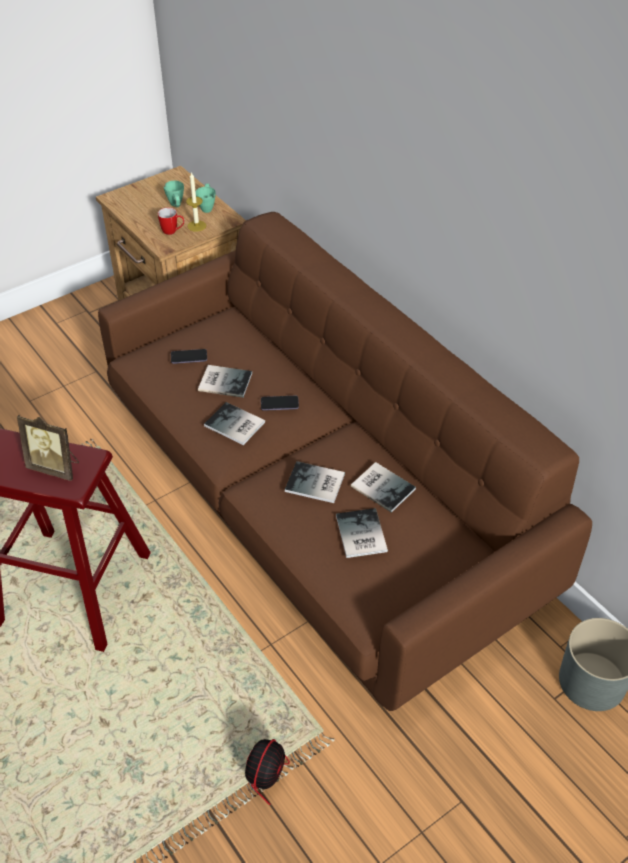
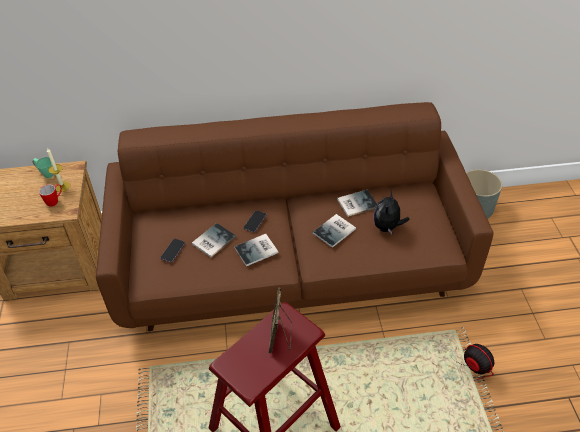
camera: 60 degrees left, 0 degrees up
(55, 467) = (280, 337): picture frame -> picture frame turned 135 degrees clockwise
(176, 206) = (26, 189): green mug -> none
(360, 535) = (387, 227): book -> plush toy

